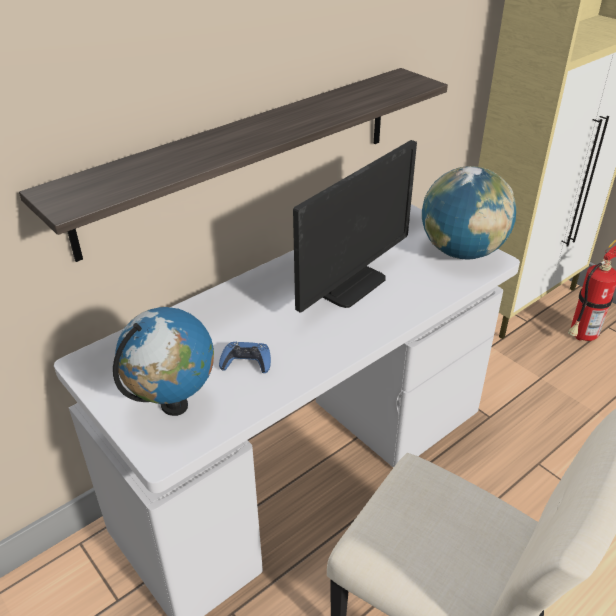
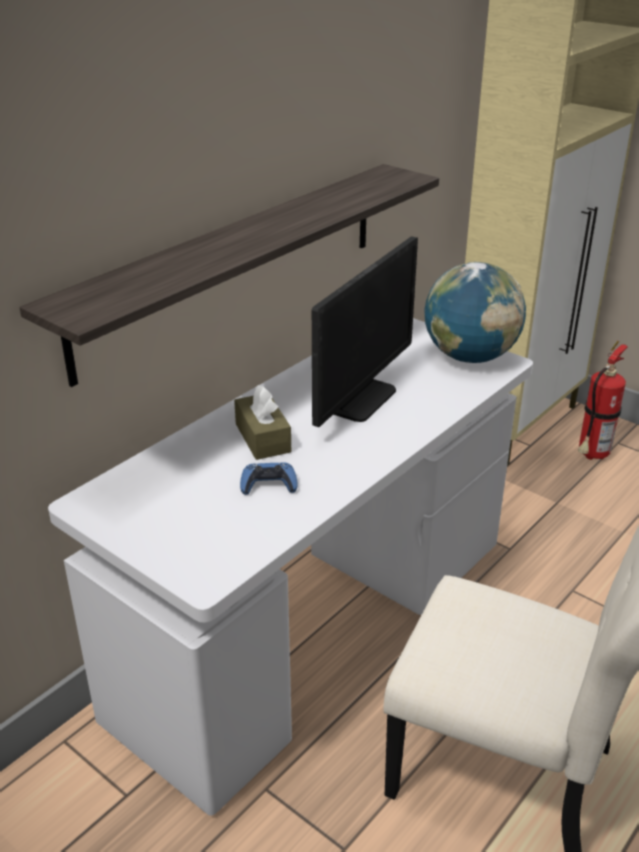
camera: 10 degrees left, 5 degrees down
(174, 405) = (202, 534): globe -> none
(254, 315) = (263, 438): none -> brown tissue box

